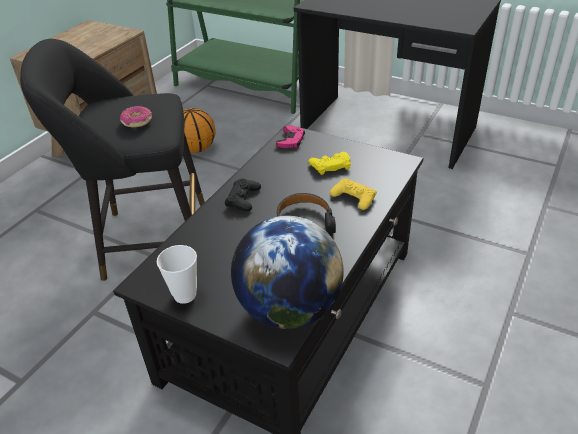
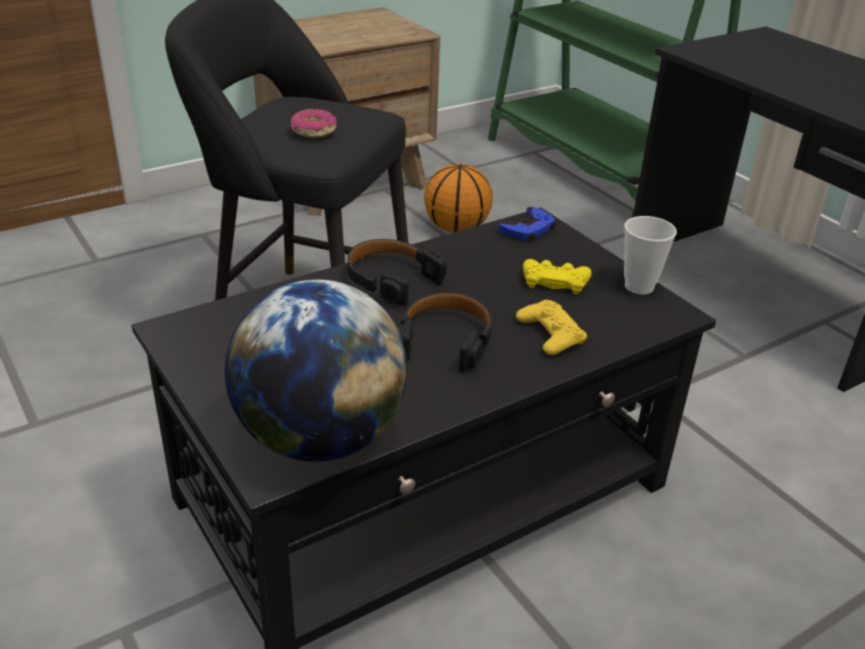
camera: 25 degrees right, 5 degrees down
(185, 295) = (207, 364): cup -> cup (639, 286)
(243, 198) = (391, 279): black game controller -> black headphones
(291, 140) = (528, 229): pink game controller -> blue game controller

